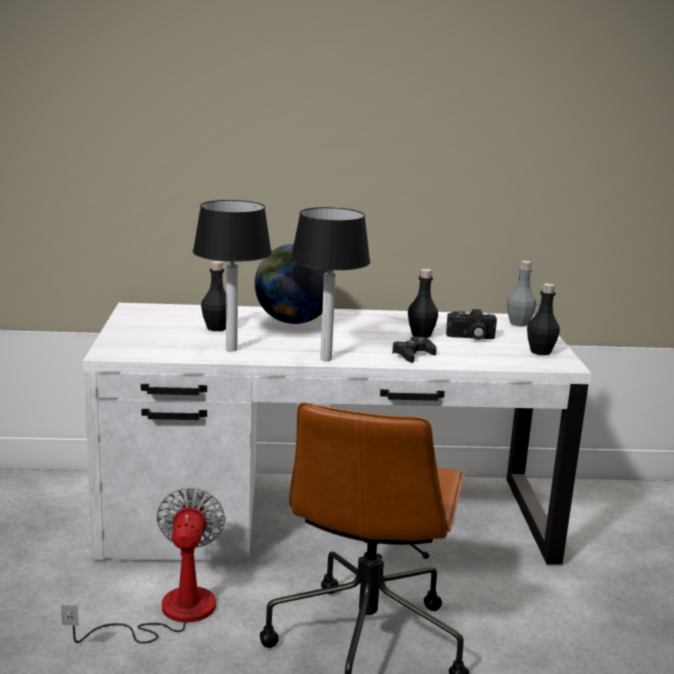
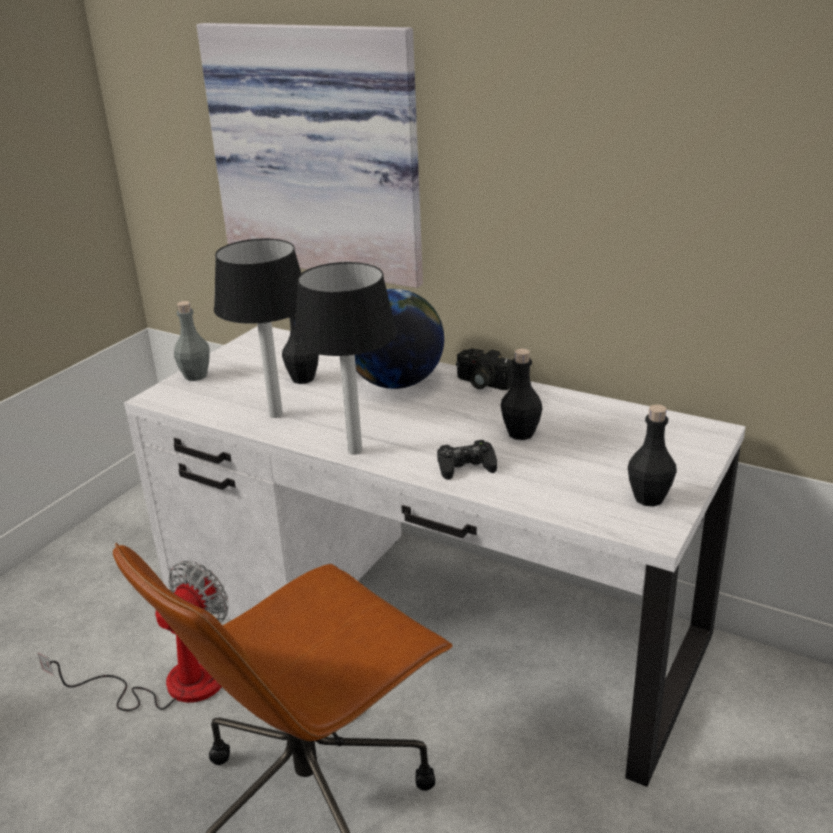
camera: 35 degrees right, 10 degrees up
(196, 143) = (319, 152): none -> picture
(470, 337) = (582, 450): camera -> camera (481, 383)
(519, 323) = (687, 437): grey bottle -> grey bottle (196, 376)

